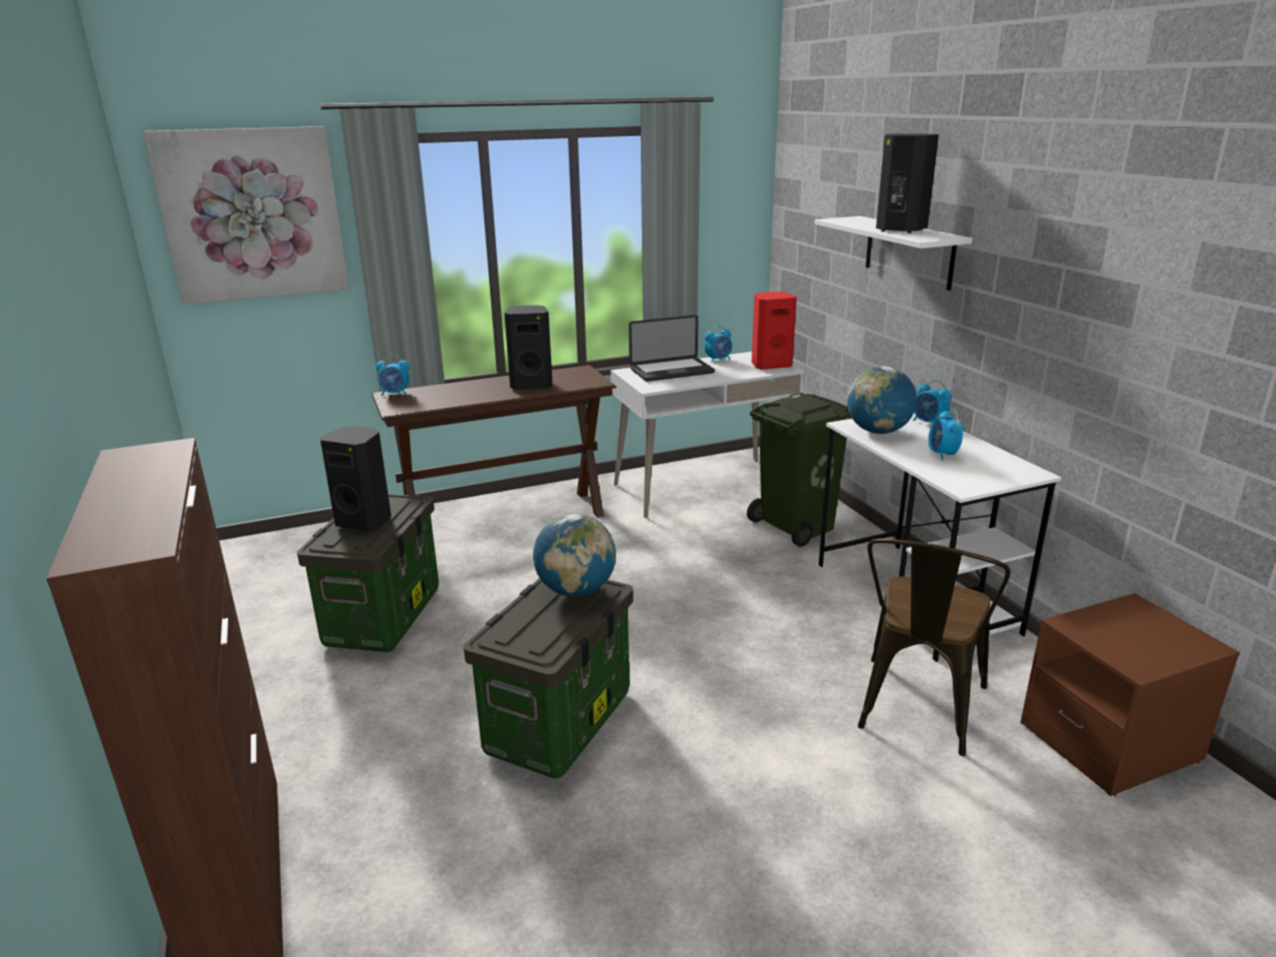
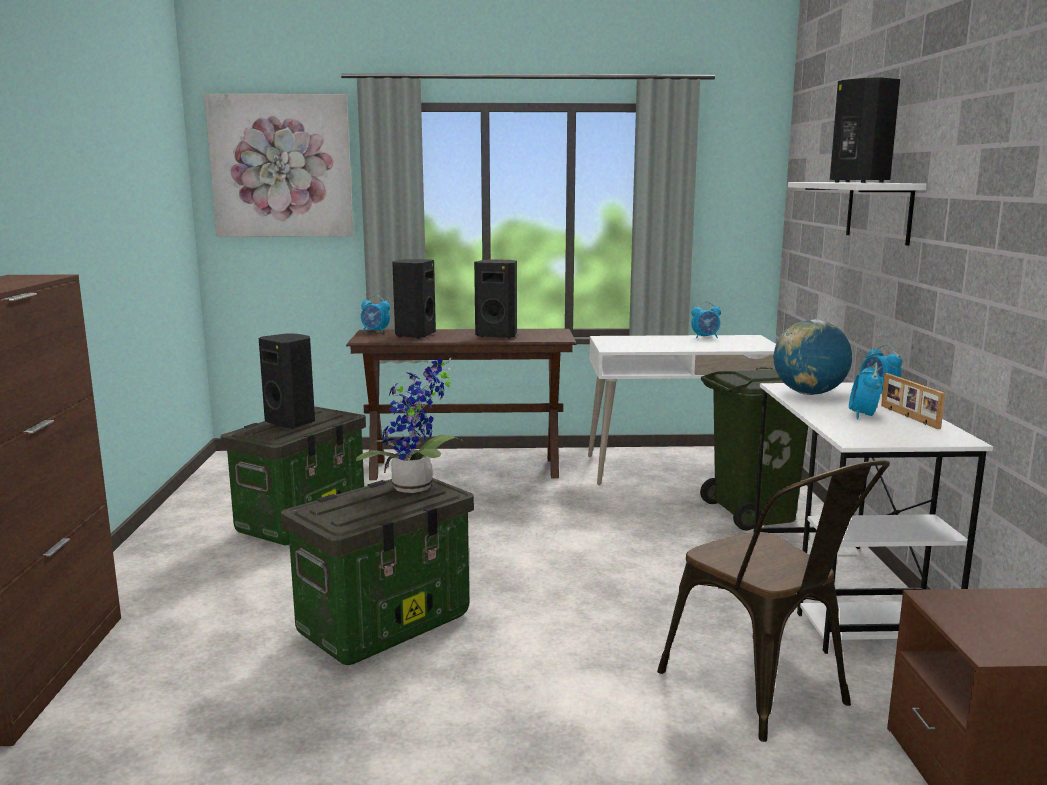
camera: 20 degrees right, 10 degrees down
(444, 395) = (414, 335): none -> black speaker
(576, 591) = (416, 489): globe -> potted plant
(672, 371) = (648, 341): laptop -> none
(770, 365) = (755, 344): red speaker -> none
(917, 712) = (765, 693): brown chair -> brown chair turned 75 degrees counterclockwise
(975, 451) = (908, 417): none -> picture frame

